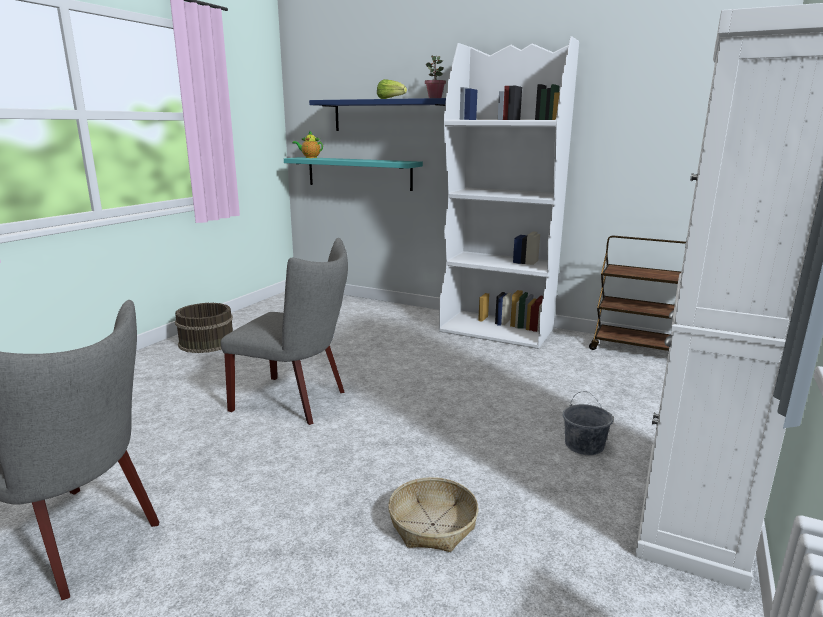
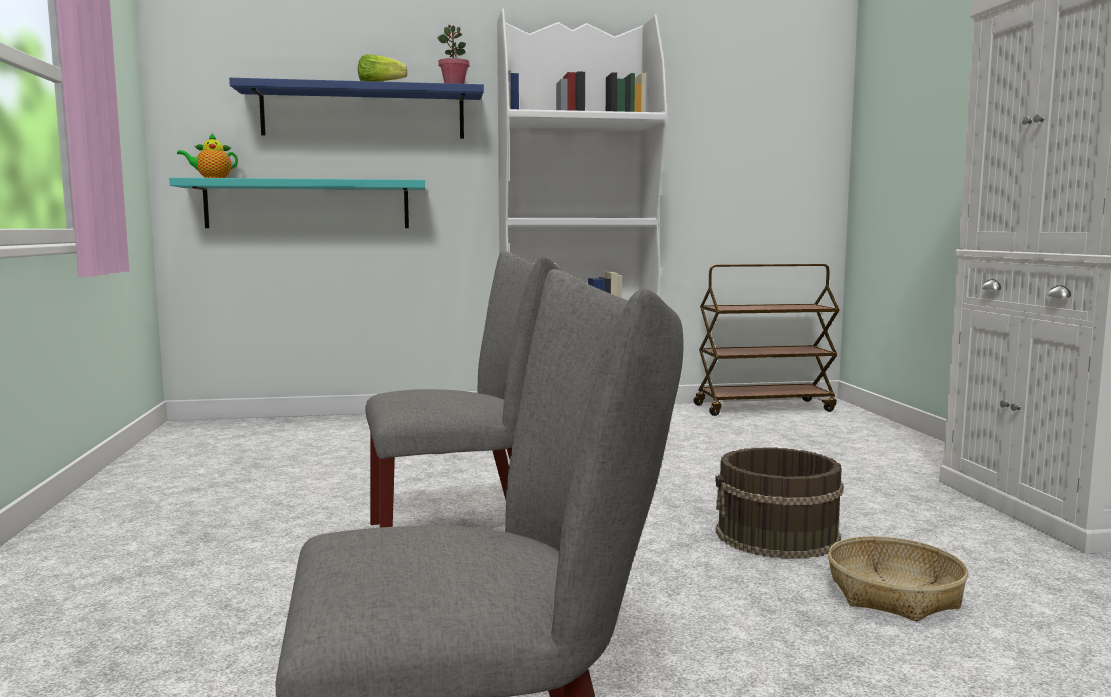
camera: 35 degrees left, 10 degrees down
(206, 343) = (140, 511): brown bucket -> brown bucket (777, 536)
(584, 445) = (875, 489): grey bucket -> none

